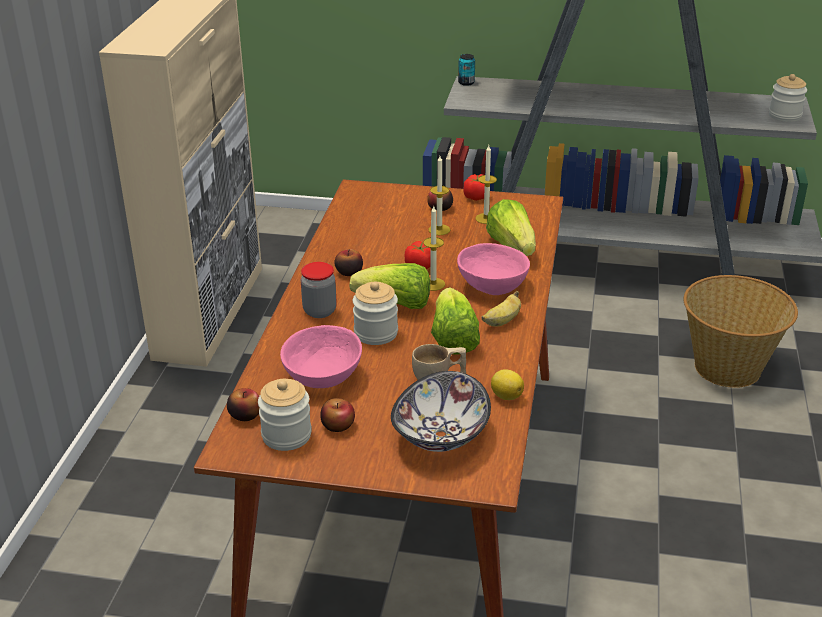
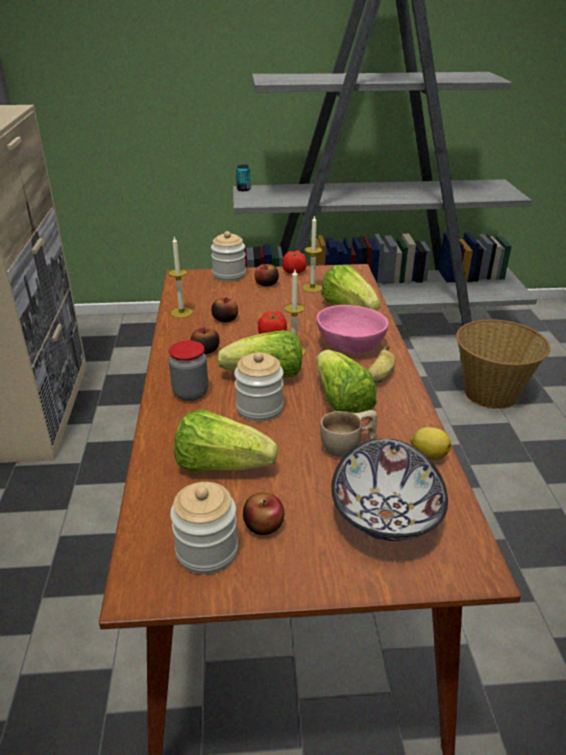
camera: 15 degrees left, 0 degrees up
(245, 415) = (146, 531): apple -> apple (225, 319)
(322, 375) = (221, 465): pink bowl -> lettuce
(439, 229) = (275, 302): candle -> candle (181, 312)
(784, 116) = (500, 191): jar -> jar (229, 275)

